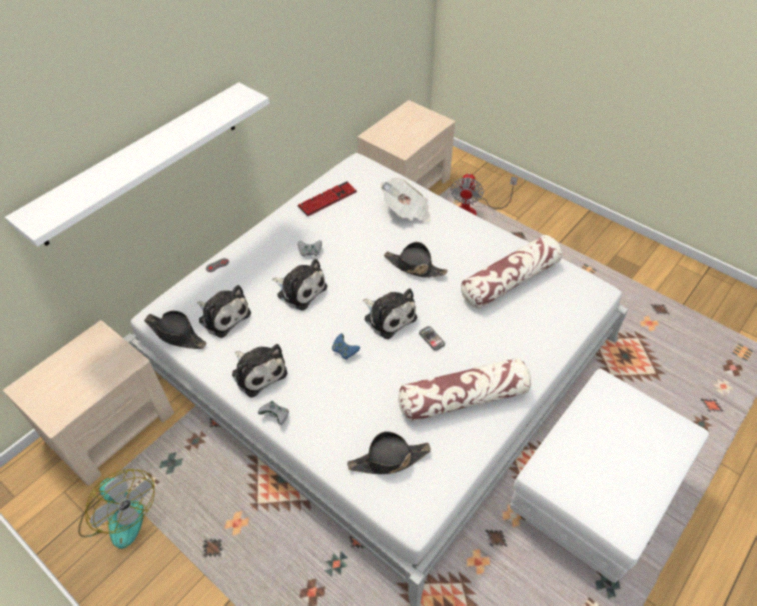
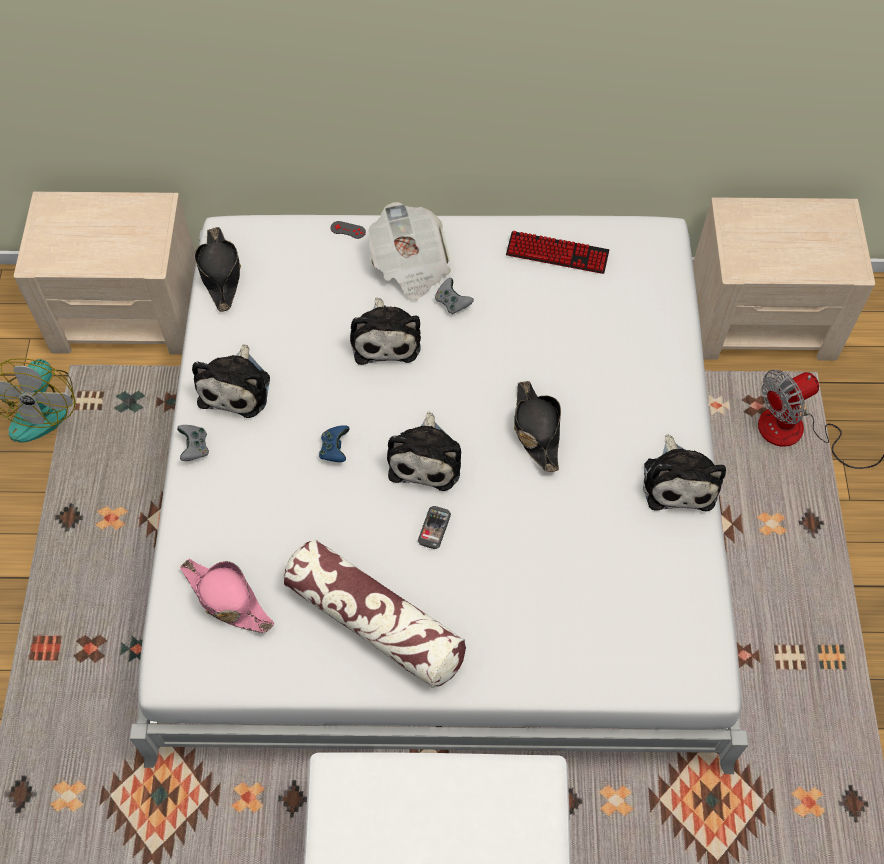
camera: 50 degrees right, 10 degrees up
(140, 162) = (296, 50): white shelf -> none
(223, 316) = (282, 294): plush toy -> plush toy (679, 481)
(388, 459) = (226, 599): black hat -> pink hat
(406, 211) = (628, 353): newspaper -> newspaper (410, 265)
(510, 280) = (618, 556): pillow -> none

